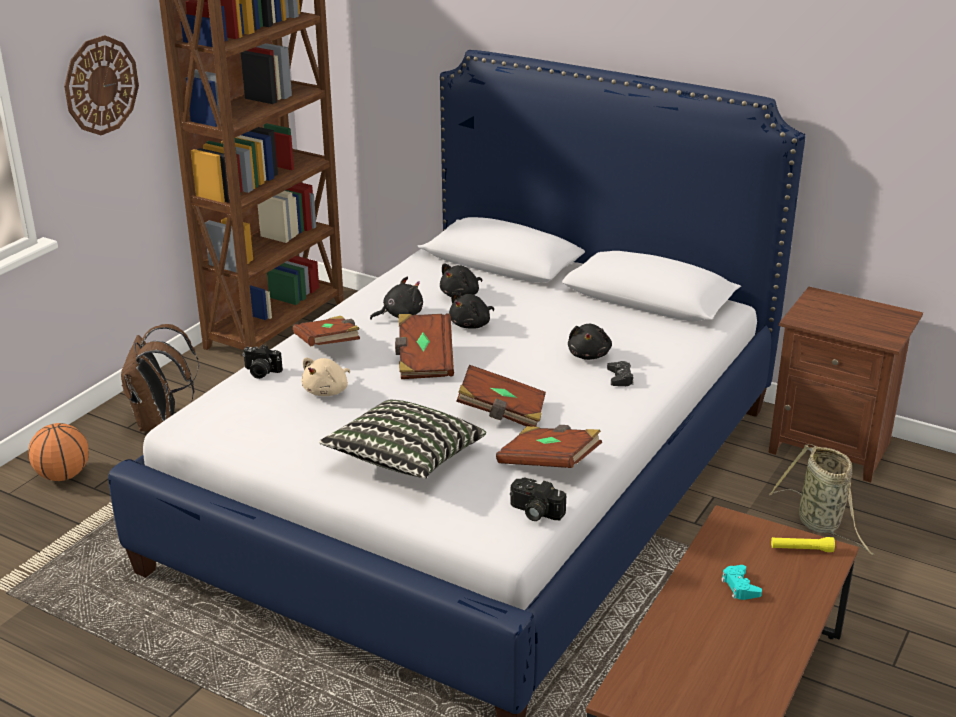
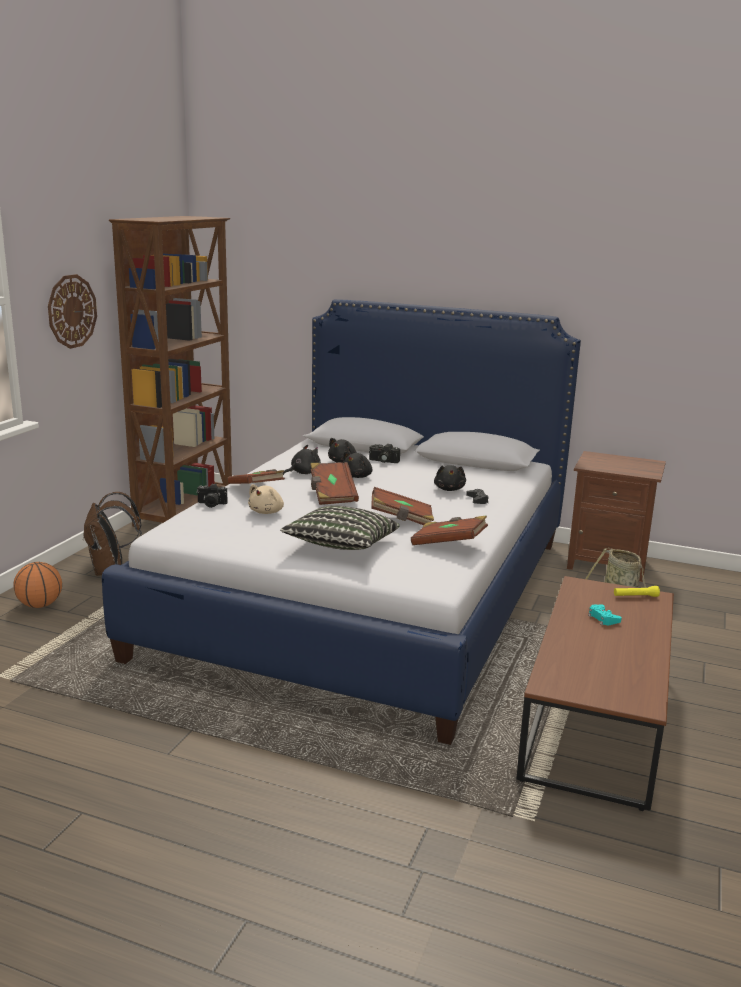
camera: 10 degrees left, 10 degrees down
(534, 512) = (451, 570): camera -> camera (383, 461)

